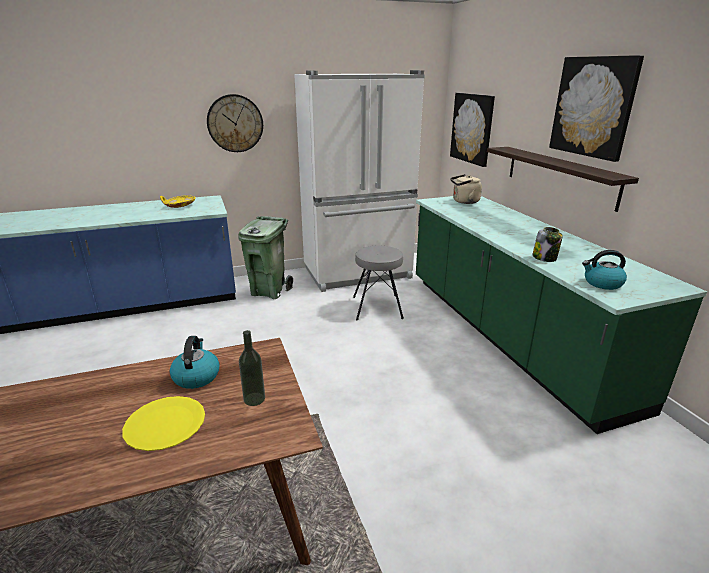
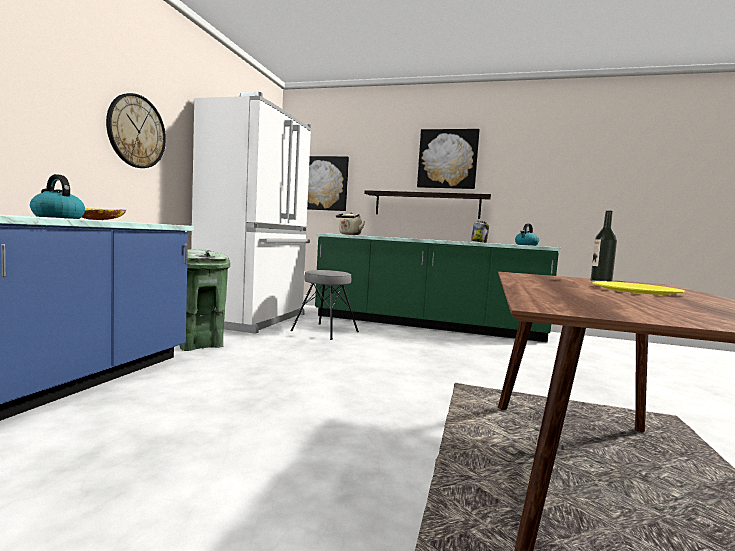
camera: 55 degrees left, 20 degrees down
(196, 376) = (551, 281): kettle -> kettle (57, 217)

